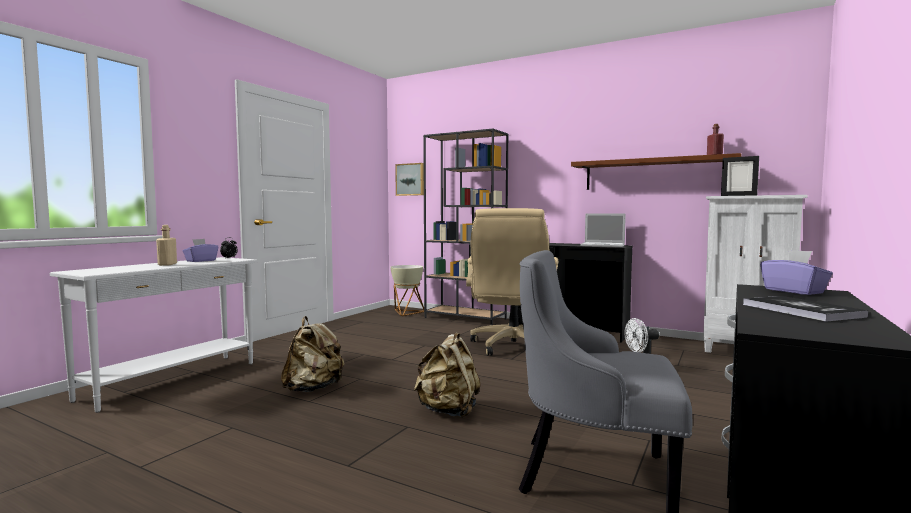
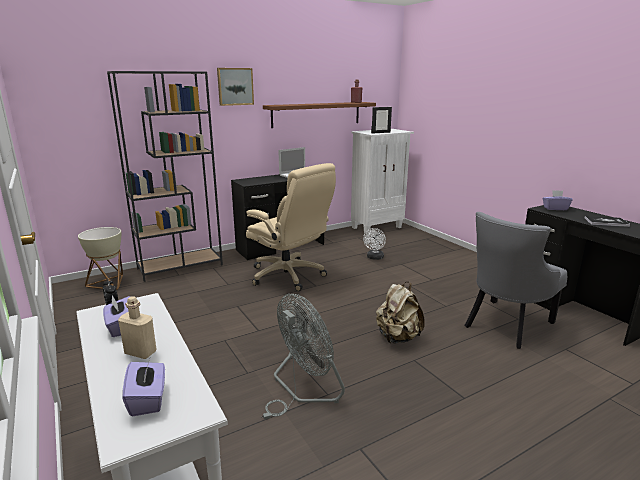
camera: 60 degrees left, 15 degrees up
(110, 269) = (148, 400): none -> purple tissue box
(313, 389) = (298, 386): beige backpack -> grey fan
(410, 179) = (59, 122): picture -> picture (235, 86)

